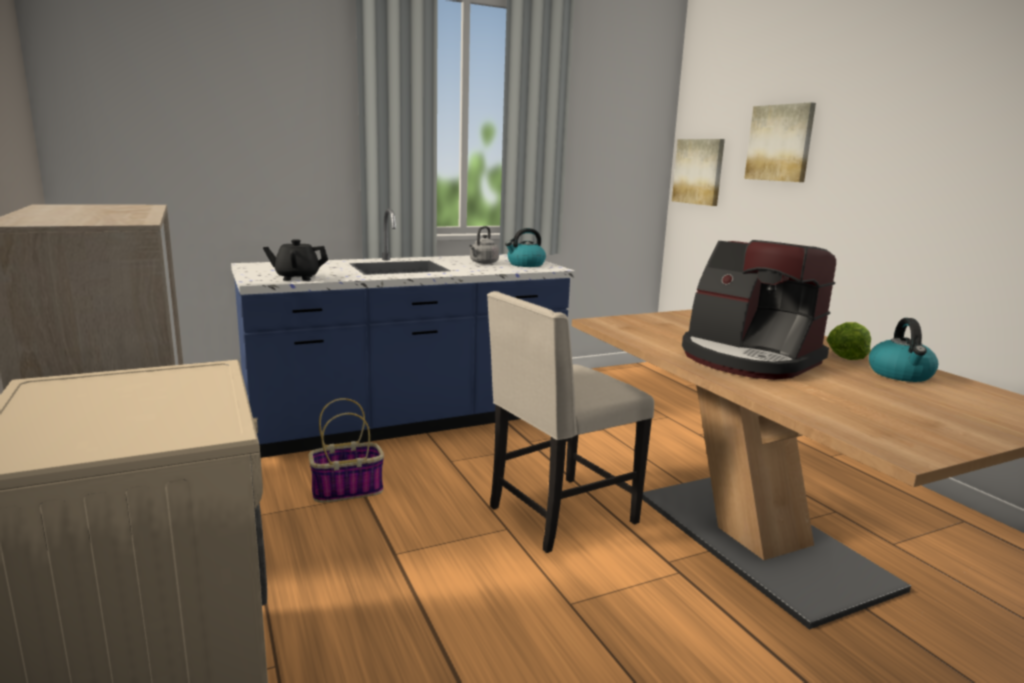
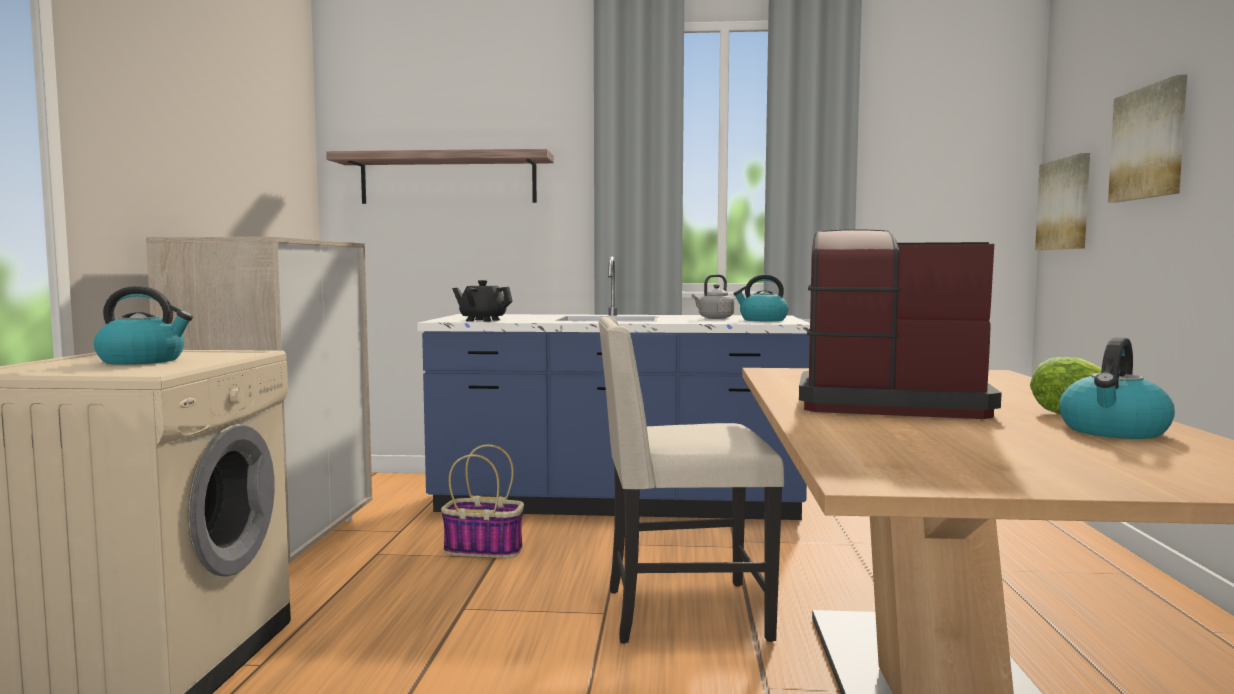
camera: 30 degrees right, 10 degrees down
(129, 403) = (143, 361): none -> kettle
(201, 122) = (448, 179): none -> shelf
(748, 359) = (887, 403): coffee machine -> coffee machine turned 120 degrees clockwise

